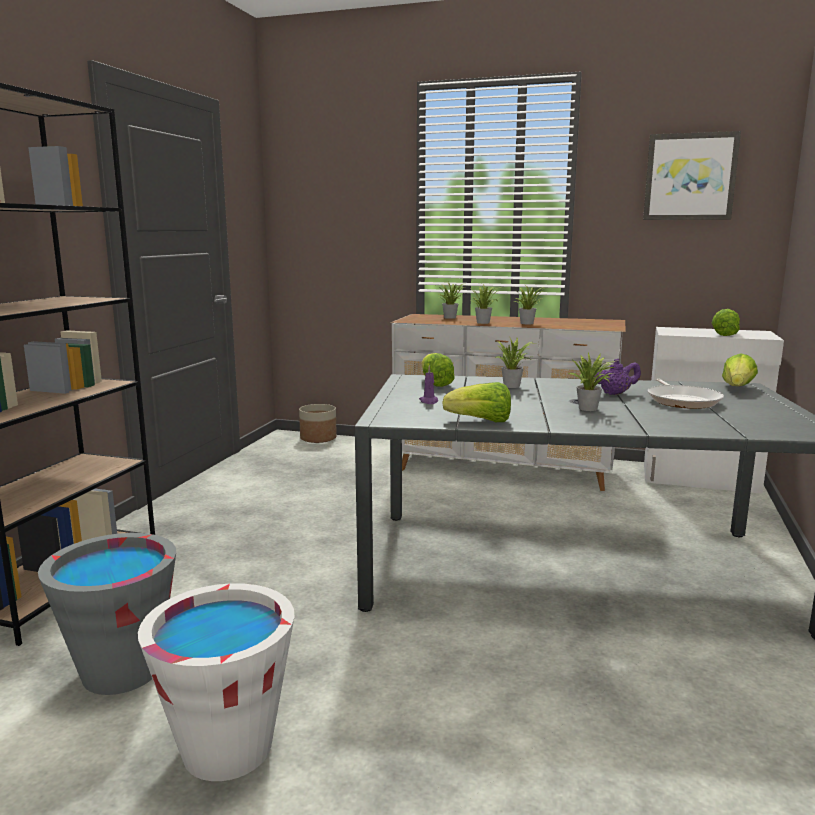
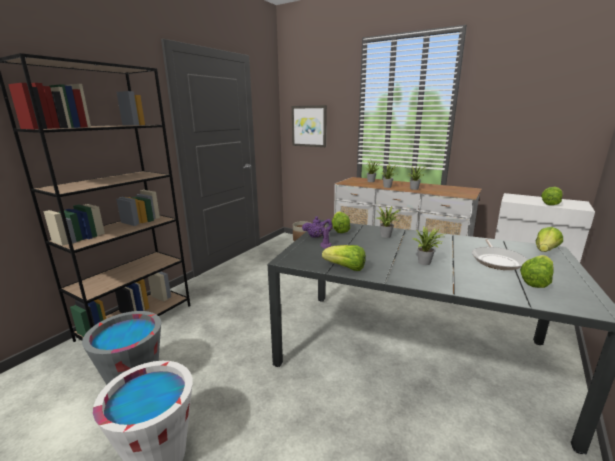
camera: 15 degrees right, 5 degrees up
(615, 394) = (451, 249): purple teapot -> purple teapot (317, 237)
(690, 177) = (538, 94): picture -> picture (309, 126)
(740, 416) = (536, 281): none -> lettuce

